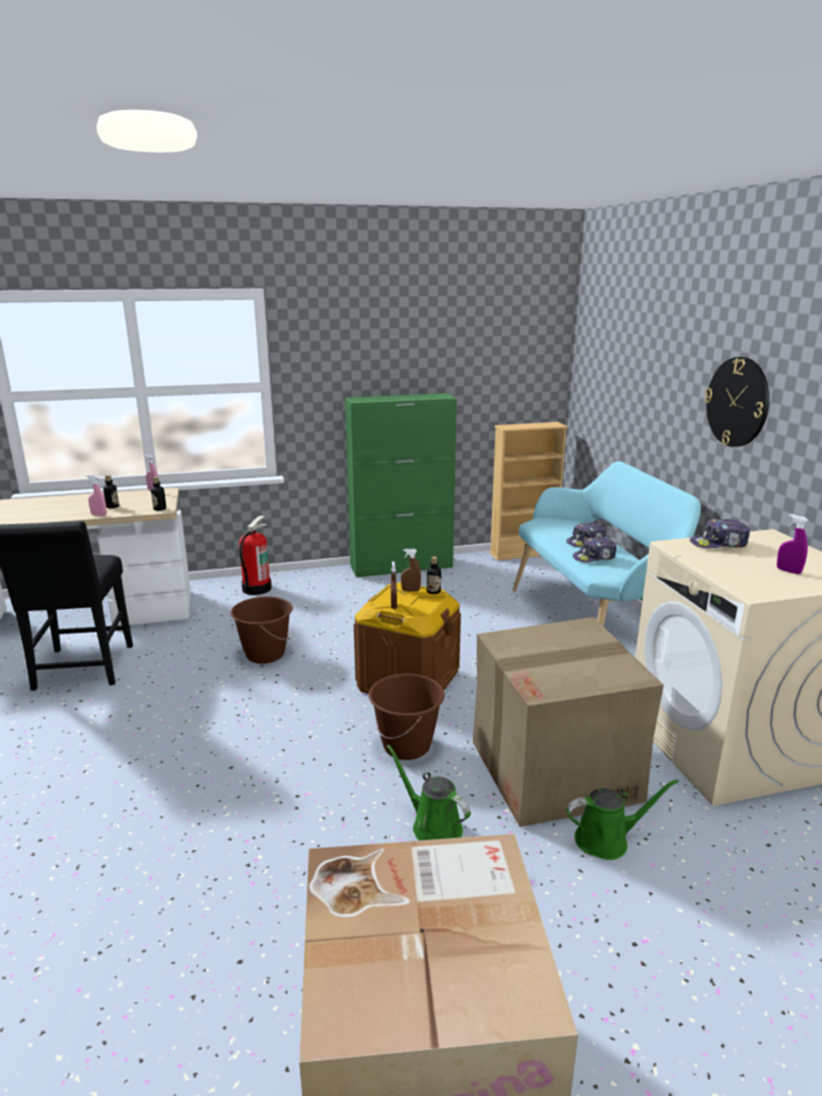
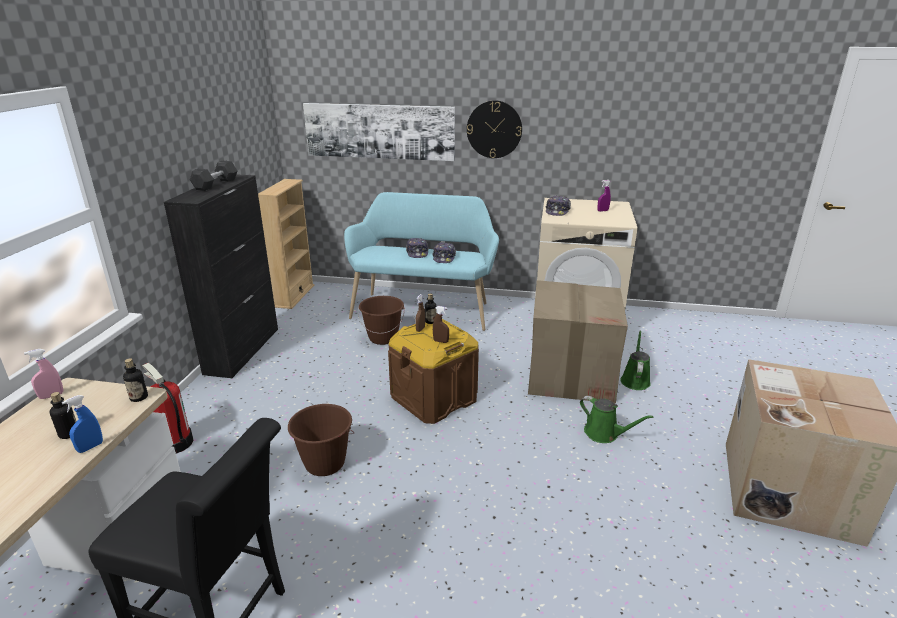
camera: 65 degrees left, 5 degrees up
(99, 515) = (90, 447): pink spray bottle -> blue spray bottle
(402, 566) = (243, 350): green cabinet -> black cabinet
(407, 746) = (517, 421): brown bucket -> brown bucket (383, 338)
(409, 397) = (216, 184): none -> grey dumbbell
(433, 826) = (604, 434): green watering can -> green watering can turned 120 degrees counterclockwise
(636, 382) = (379, 131): none -> picture

